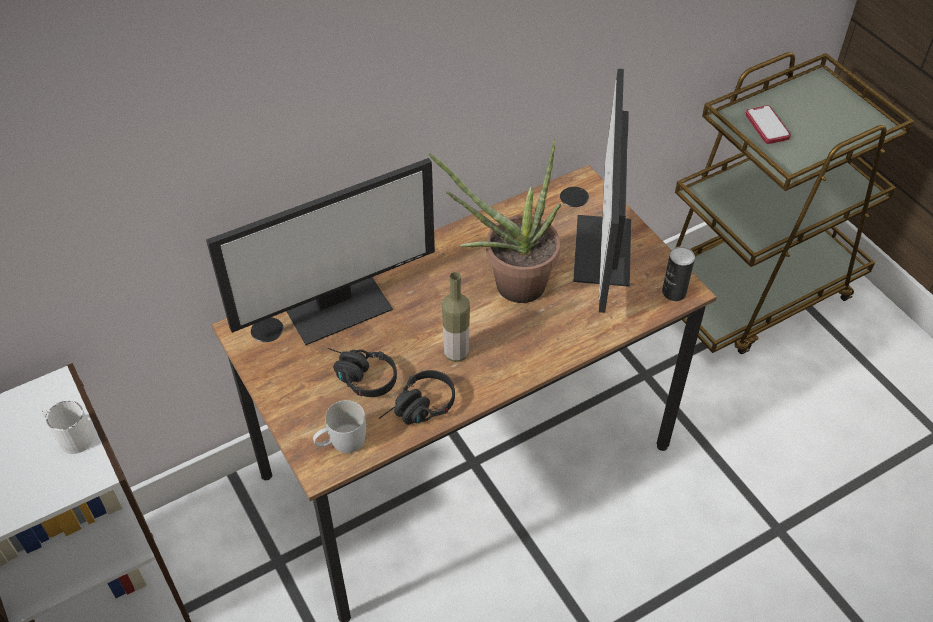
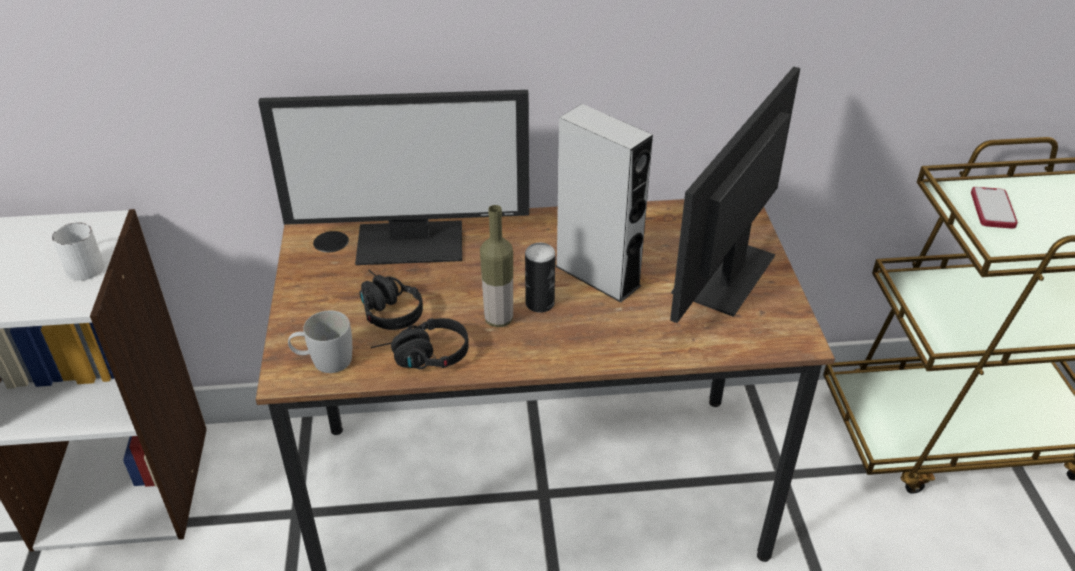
camera: 25 degrees right, 10 degrees down
(508, 285) = (597, 275): potted plant -> grey speaker
(674, 292) = (783, 338): can -> can (540, 303)

